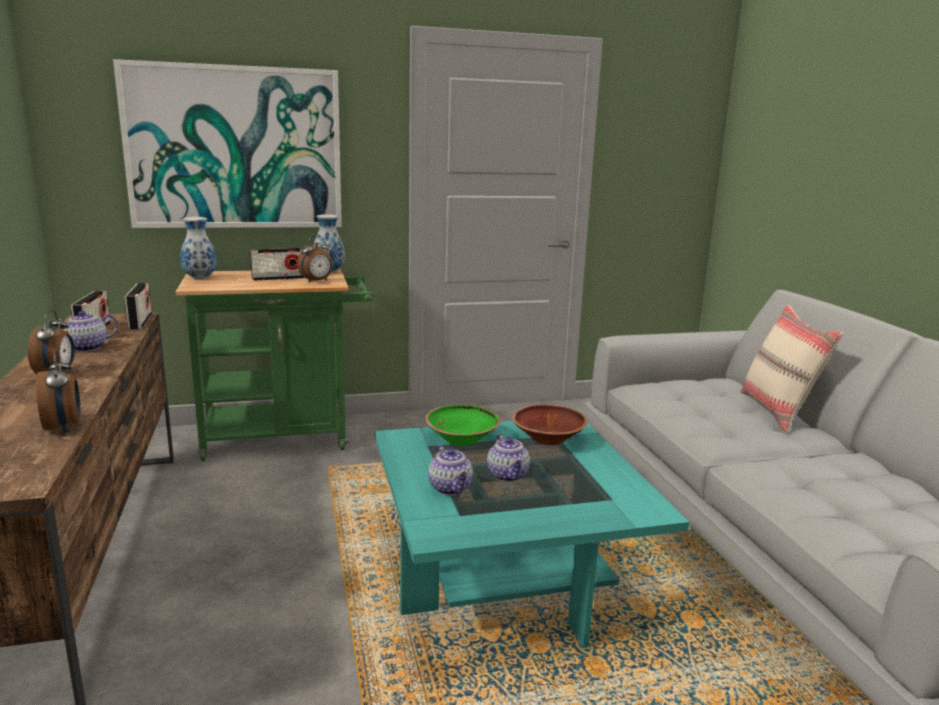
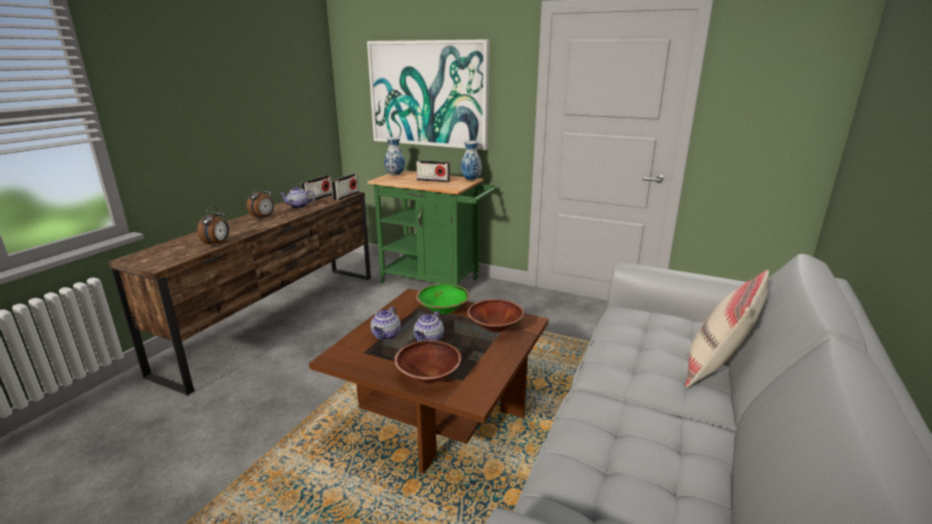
camera: 40 degrees right, 5 degrees up
(317, 281) = (449, 185): alarm clock -> none
(508, 577) = (439, 410): turquoise coffee table -> brown coffee table
(572, 508) = (428, 375): none -> brown bowl

